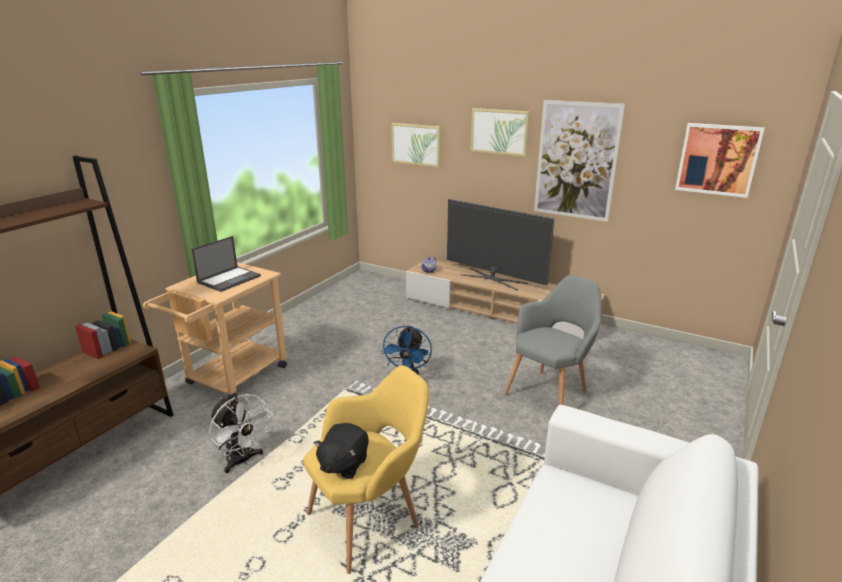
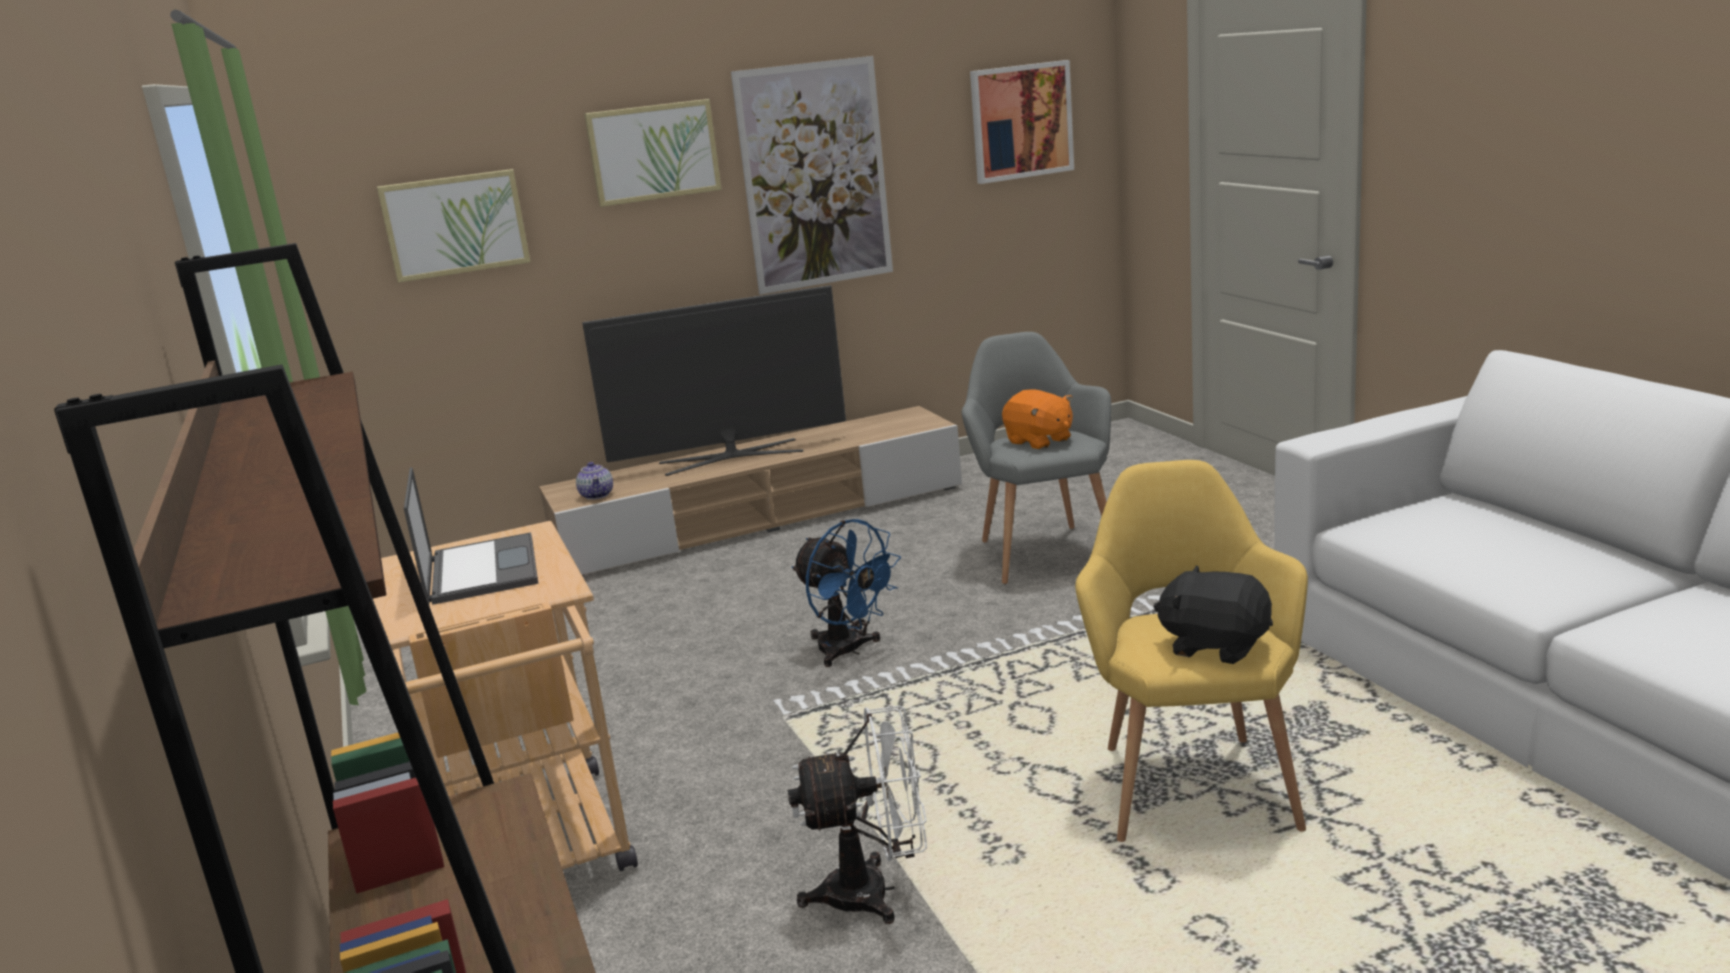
camera: 50 degrees left, 5 degrees down
(343, 464) = (1215, 645): black plush toy -> black plush toy turned 150 degrees clockwise
(549, 338) = (1039, 441): none -> orange plush toy

